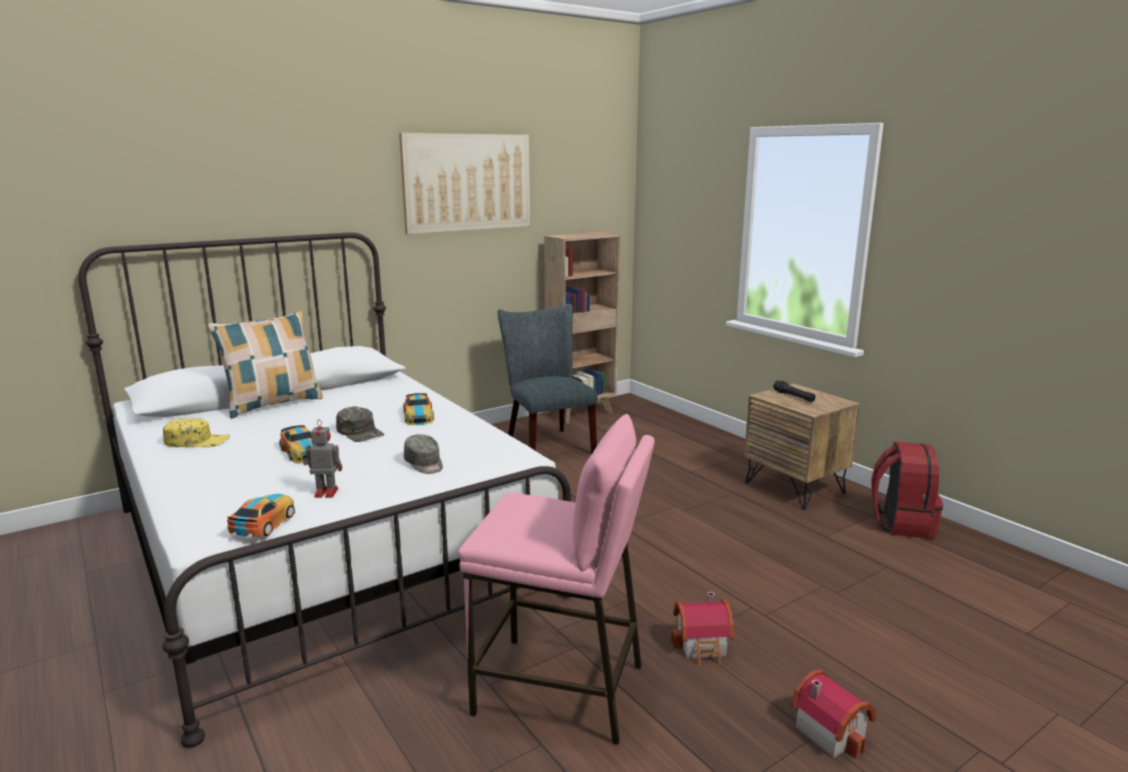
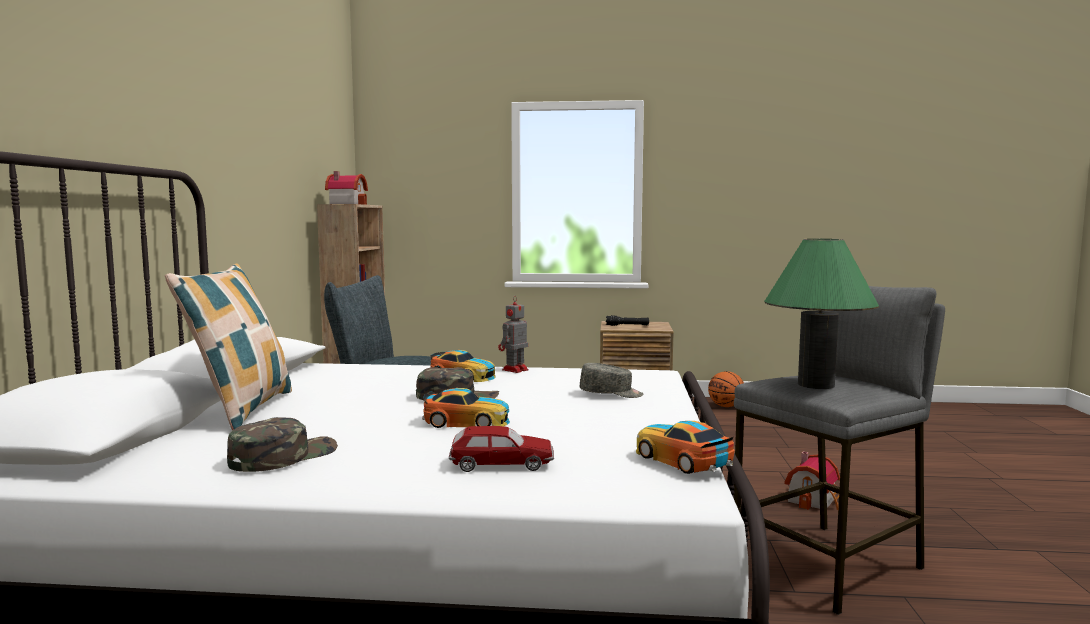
camera: 50 degrees left, 10 degrees down
(197, 441) = (283, 456): yellow cap -> green cap
(222, 485) = (502, 464): none -> toy car
(325, 492) = (623, 431): toy robot -> toy robot (514, 370)
(467, 182) = (258, 129): picture -> none
(526, 517) = (816, 385): none -> green table lamp
(560, 690) = (829, 565): pink stool -> grey stool
(831, 730) = (946, 502): toy house -> toy house (347, 204)
(901, 523) = (725, 406): red backpack -> basketball

